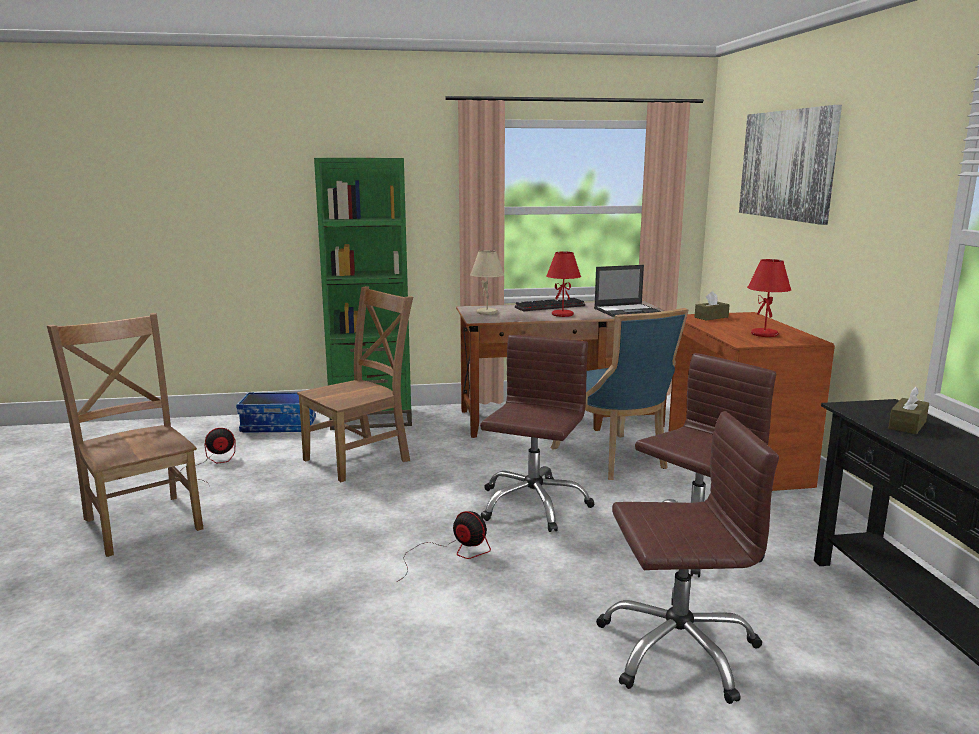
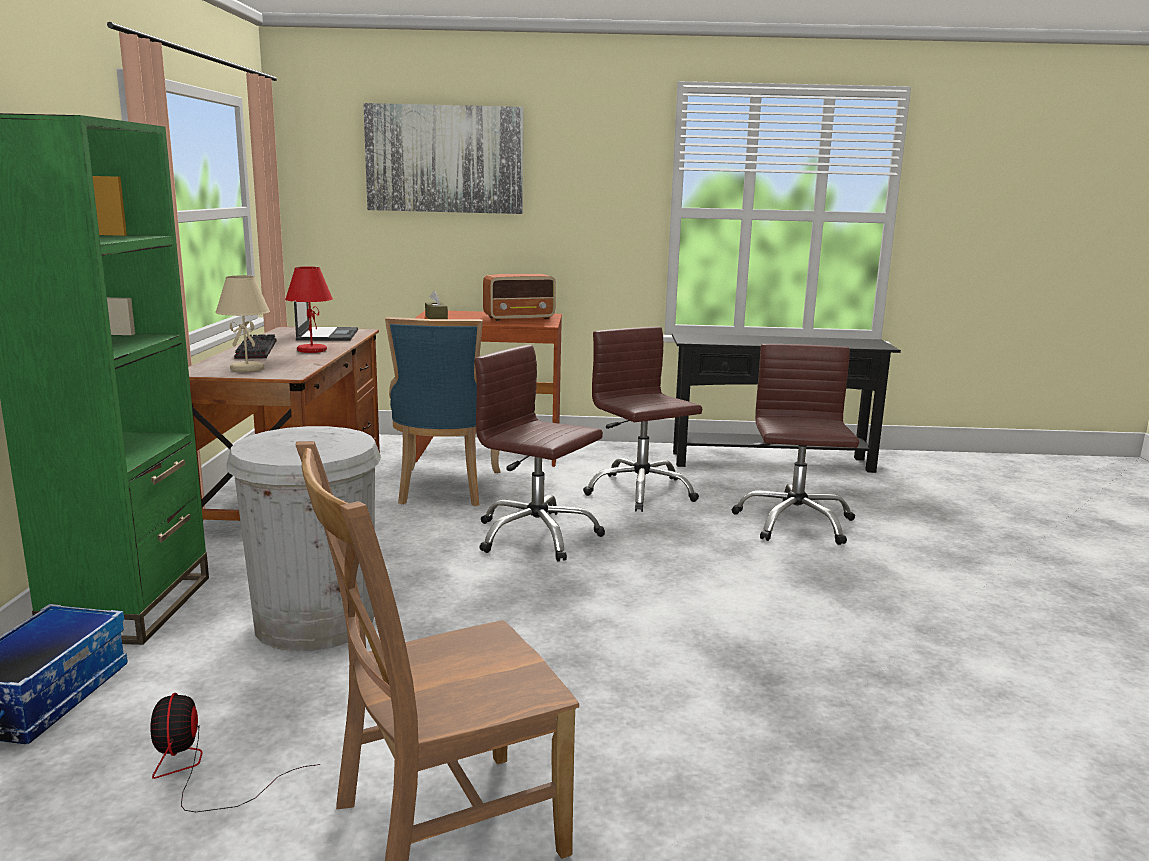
camera: 80 degrees left, 0 degrees up
(360, 459) = (315, 622): brown chair -> white trash can
(451, 554) = (634, 583): fan -> none
(614, 459) = (445, 489): blue chair -> blue chair turned 105 degrees clockwise
(765, 334) = (520, 318): red table lamp -> radio
(907, 425) = (729, 339): brown tissue box -> none

